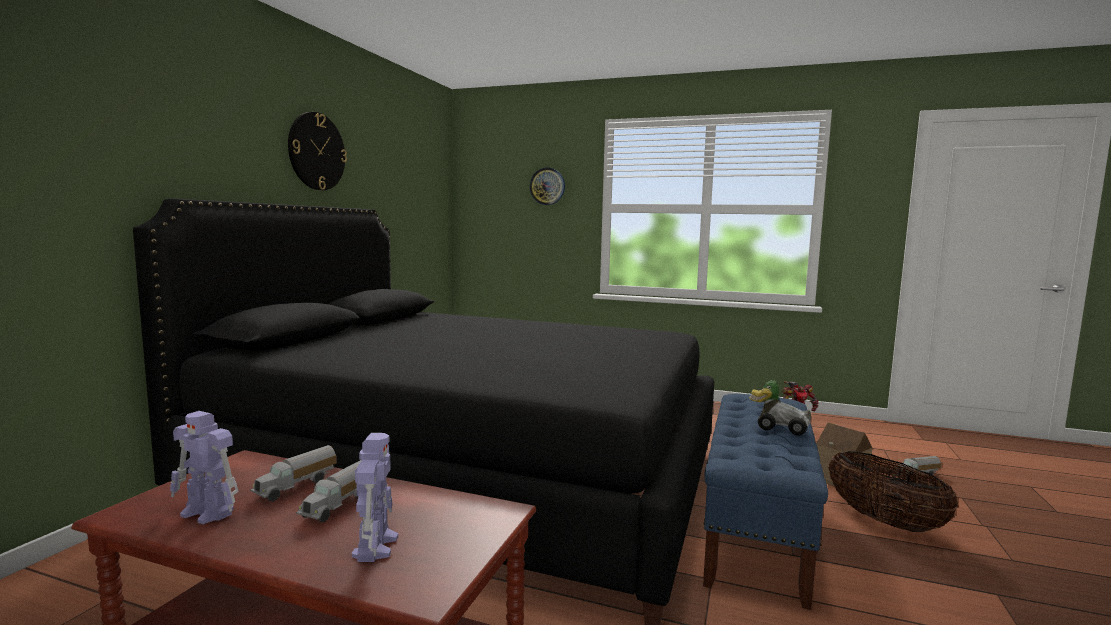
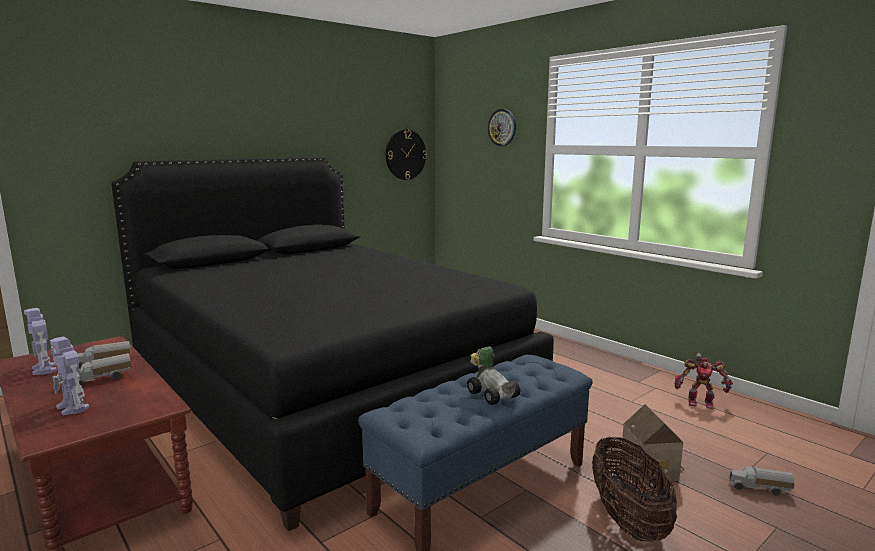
camera: 30 degrees right, 5 degrees up
(316, 151) = (270, 114): wall clock -> wall clock (405, 154)
(376, 545) = (73, 408): toy robot -> toy robot turned 105 degrees clockwise

